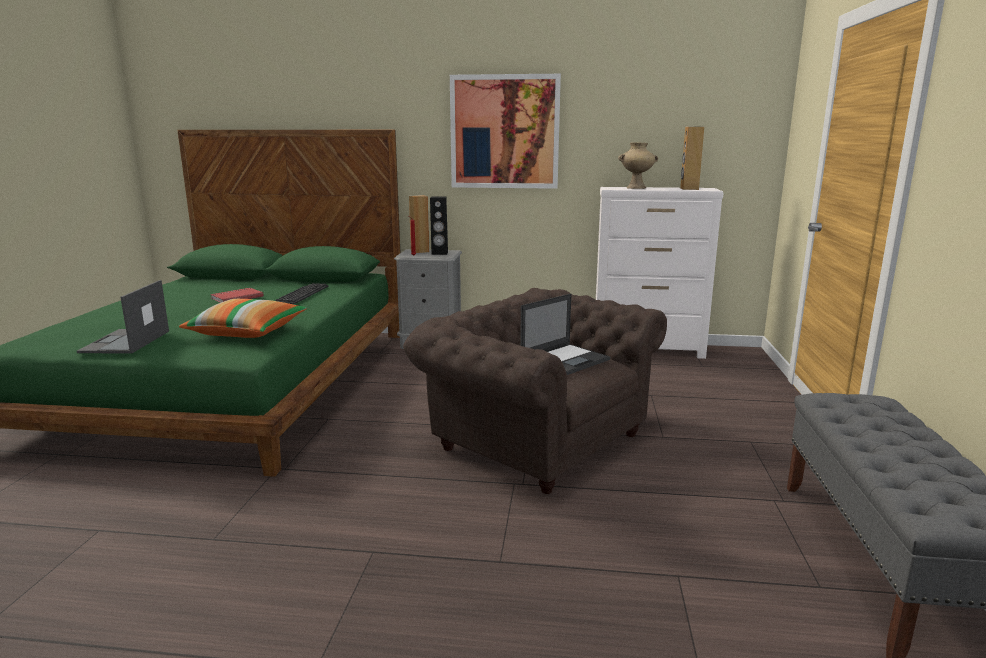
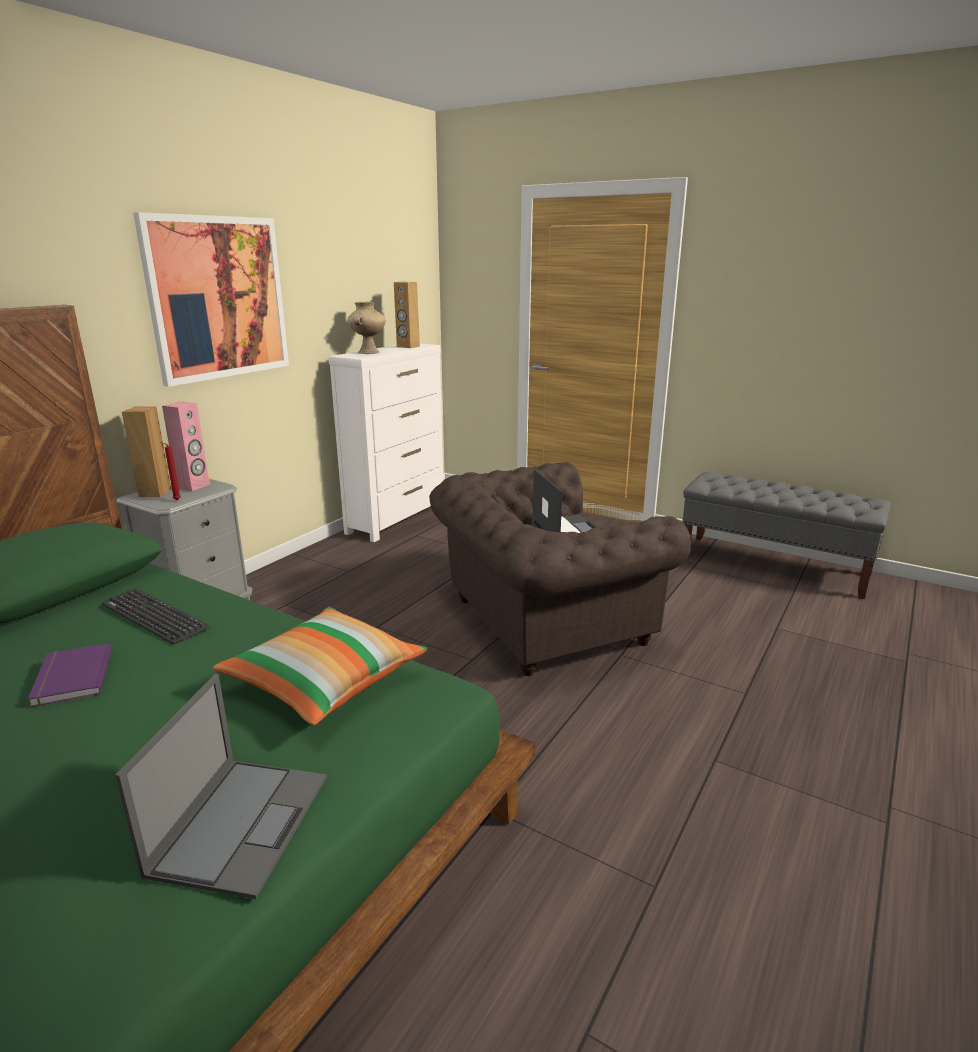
camera: 65 degrees left, 5 degrees up
(125, 342) = (241, 822): laptop -> laptop turned 105 degrees counterclockwise
(236, 297) = (70, 678): red book -> purple book
(439, 253) = (193, 486): black speaker -> pink speaker

